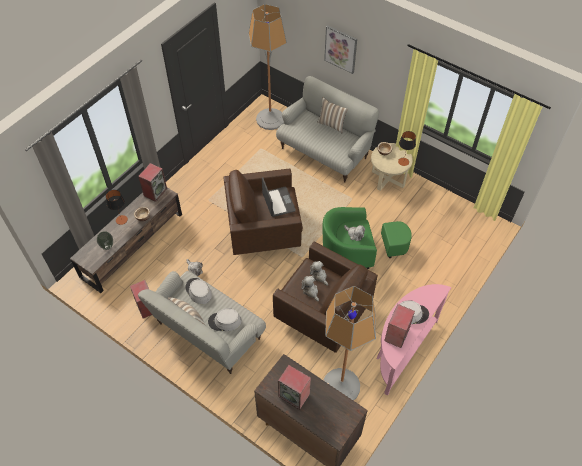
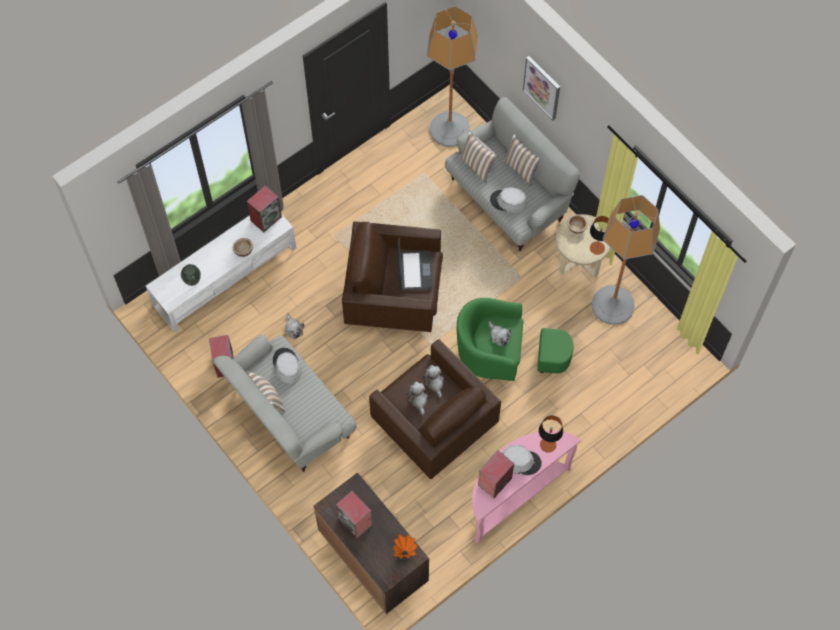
camera: 15 degrees right, 10 degrees up
(121, 220) = (216, 248): table lamp -> table lamp (547, 444)
(133, 244) = (226, 276): brown tv stand -> white tv stand
(224, 321) = (308, 411): grey hat -> grey hat (508, 201)
(300, 129) = (477, 166): none -> pillow
(341, 386) = (427, 519): floor lamp -> floor lamp (612, 305)
(345, 410) = (405, 553): none -> orange vase

